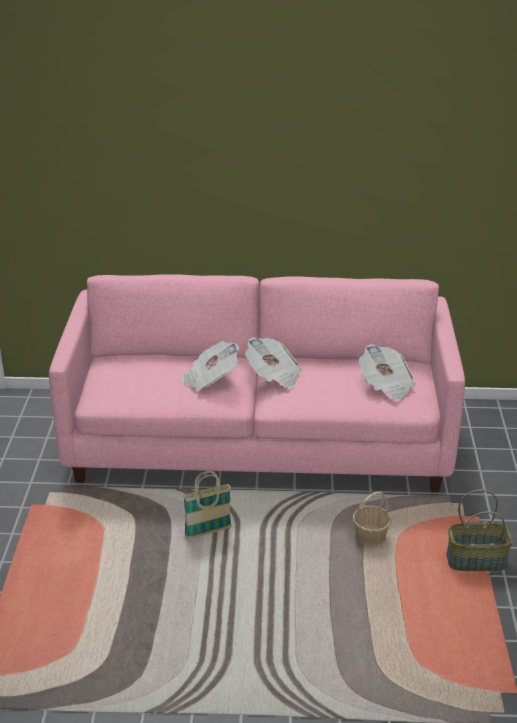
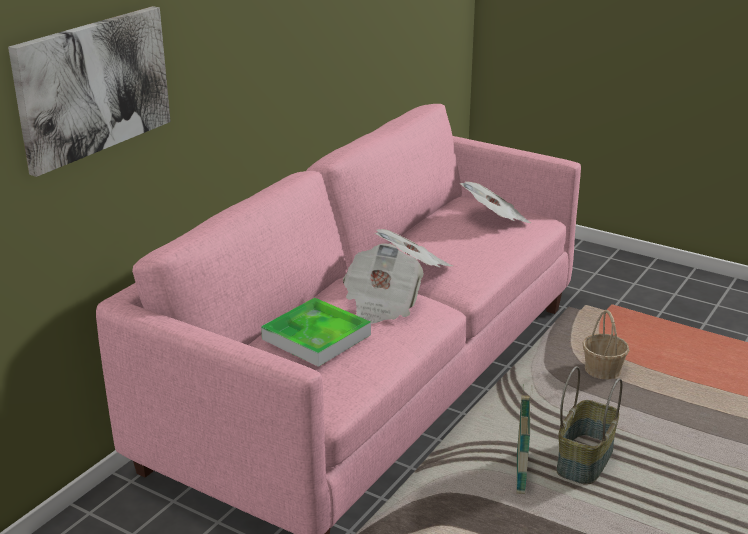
camera: 60 degrees left, 5 degrees down
(99, 171) = (93, 87): none -> picture
(153, 370) = (316, 337): none -> tray
(476, 560) = (674, 328): basket -> basket (584, 460)

